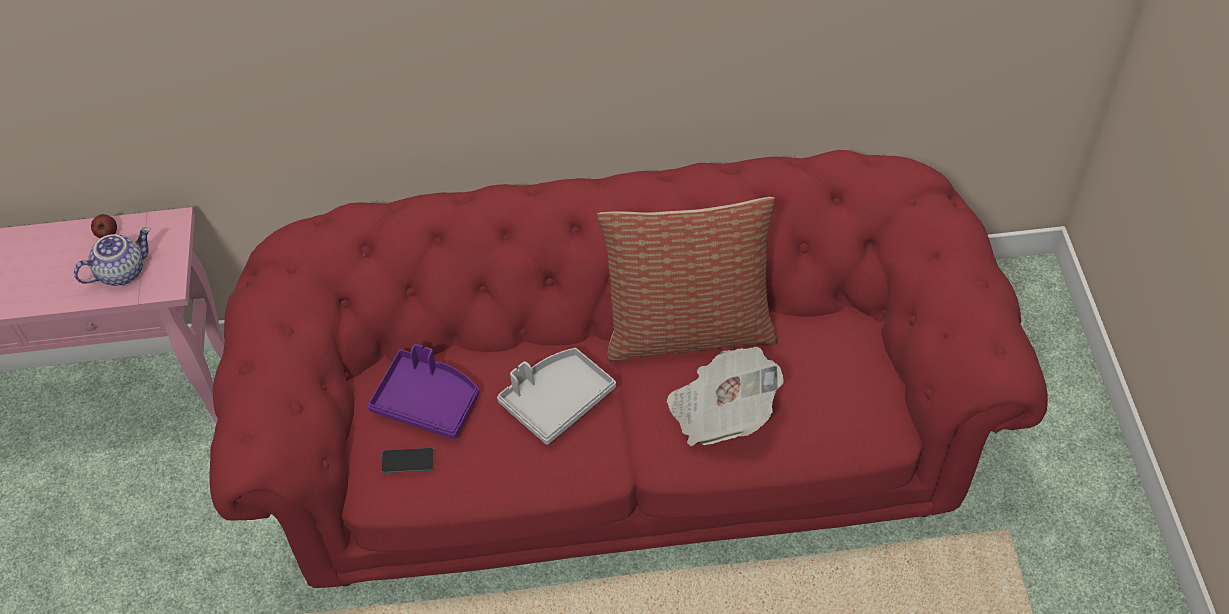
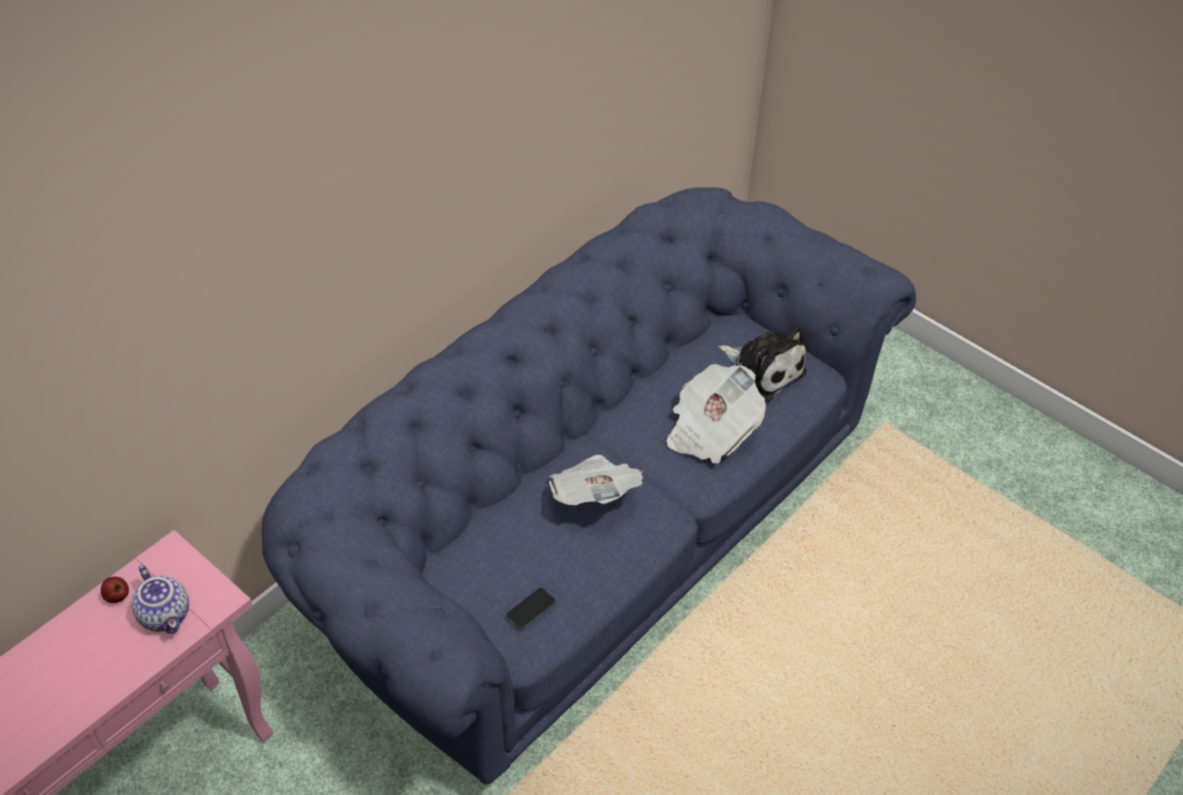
camera: 45 degrees left, 5 degrees down
(122, 271) = (166, 615): teapot -> teapot turned 135 degrees clockwise
(428, 401) = (501, 558): purple tray -> none
(557, 400) = (594, 495): grey tray -> newspaper
(622, 440) = (590, 531): red sofa -> blue sofa
(689, 329) = (631, 393): pillow -> none
(832, 387) = (762, 371): none -> plush toy

